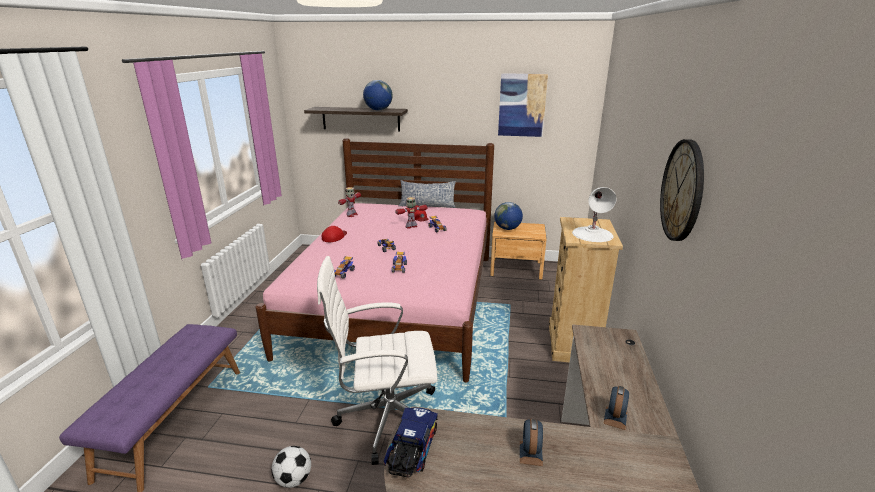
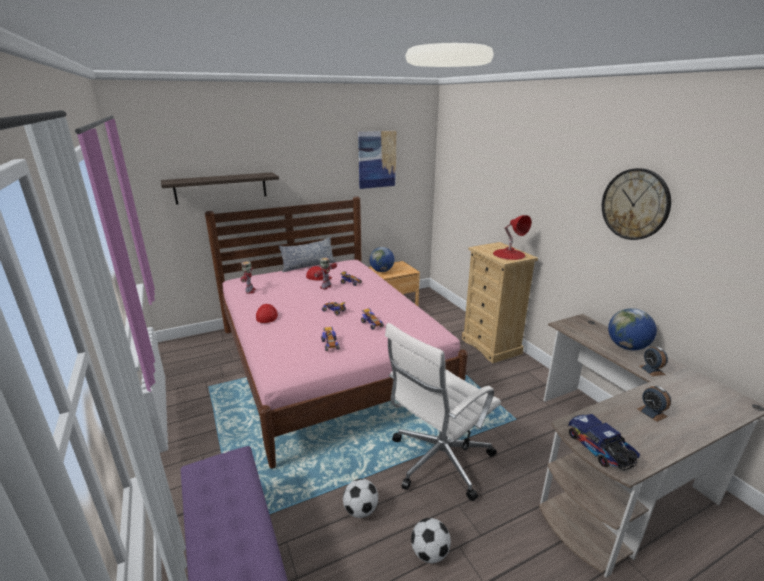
camera: 35 degrees left, 0 degrees up
(287, 421) = (360, 510): none -> football
(378, 110) = (248, 176): globe -> globe (627, 347)
(592, 234) = (509, 254): white table lamp -> red table lamp

